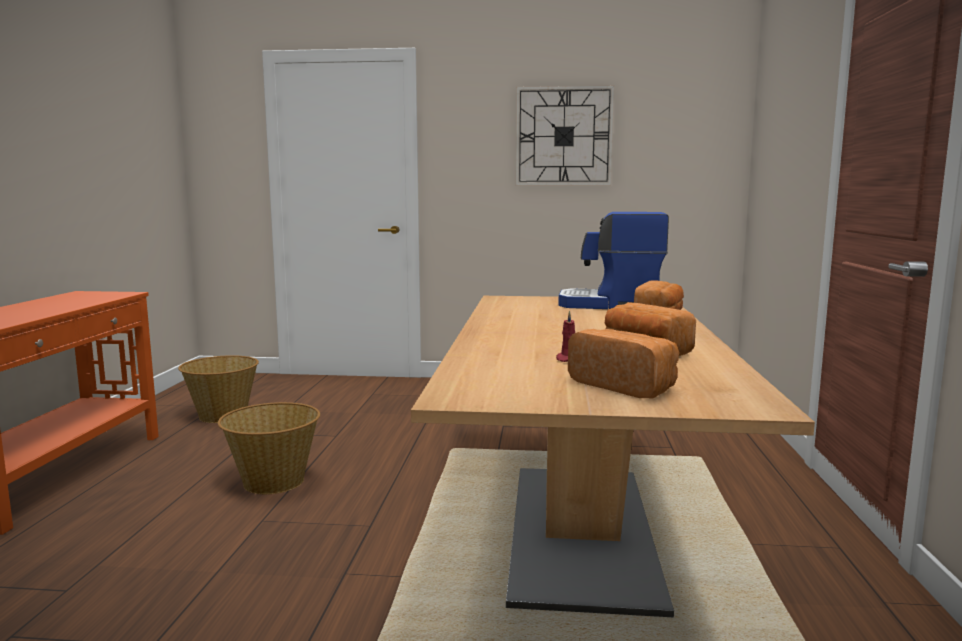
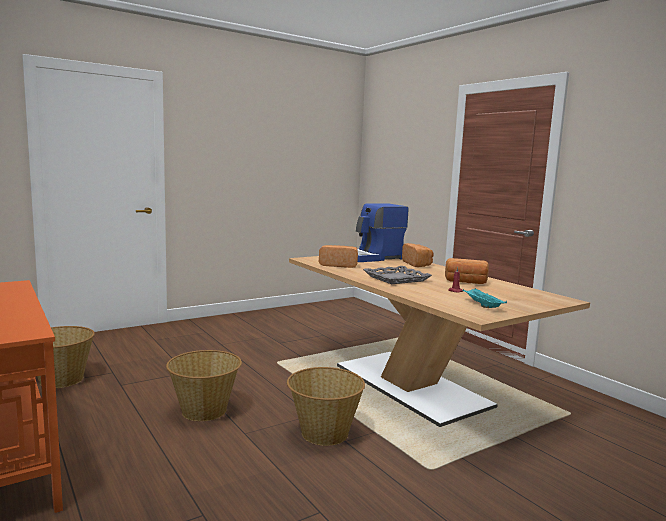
camera: 40 degrees left, 0 degrees up
(340, 553) = (324, 433): none -> basket
(529, 385) = (482, 305): none -> turquoise tray
(536, 332) = (396, 279): none -> grey tray
(564, 136) = (264, 145): wall clock -> none
(625, 386) = (509, 299): bread -> bread (338, 265)

